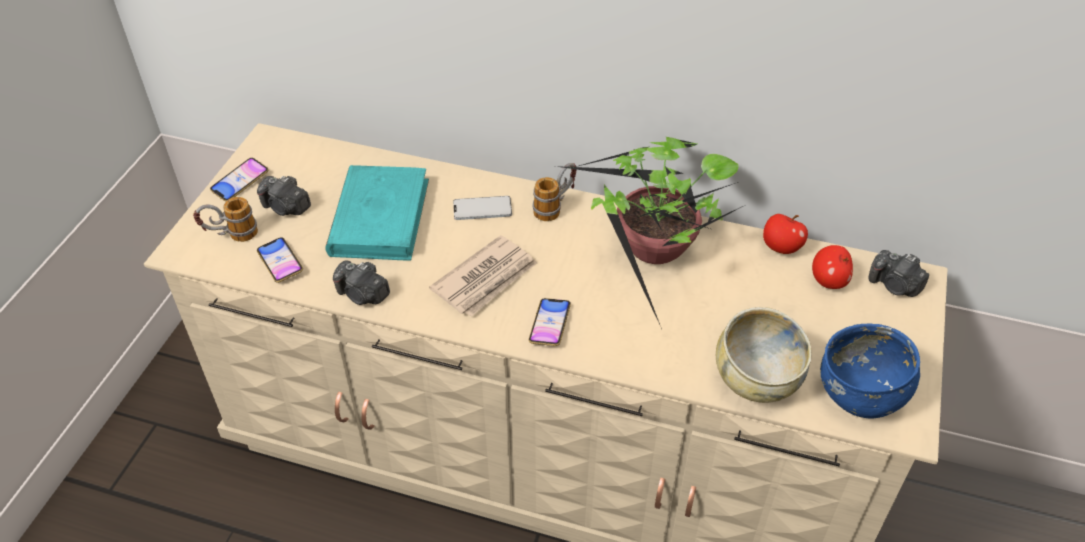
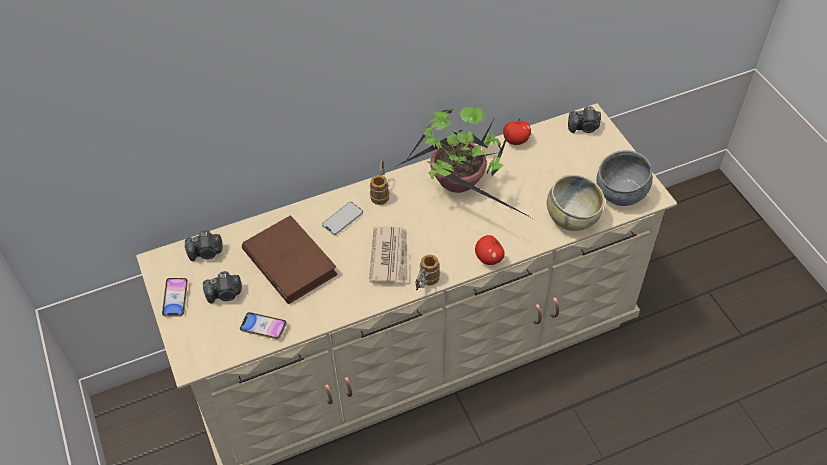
camera: 40 degrees left, 5 degrees up
(231, 236) = (212, 333): mug -> mug (425, 284)
(363, 294) = (333, 311): camera -> camera (206, 253)
(380, 217) = (289, 262): turquoise book -> brown book
(550, 325) = (449, 258): phone -> none
(828, 281) = (554, 145): apple -> apple (489, 258)
(860, 394) = (620, 193): blue bowl -> grey bowl

